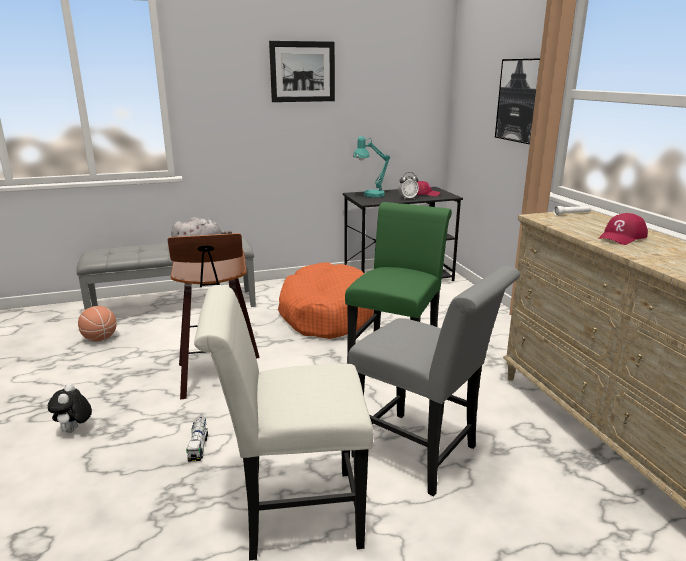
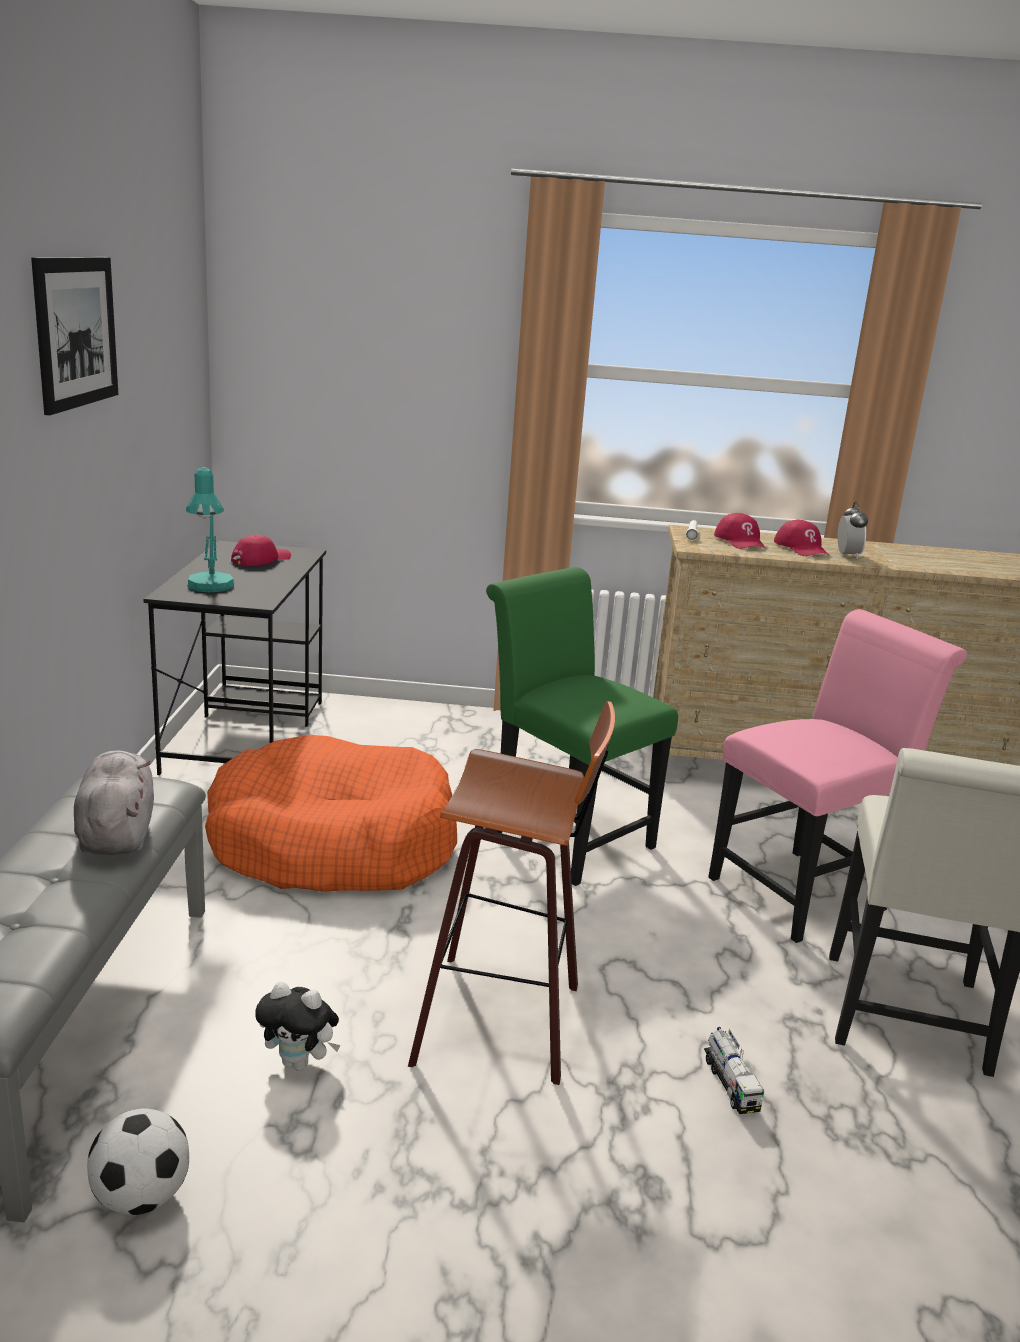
camera: 70 degrees left, 0 degrees up
(74, 430) = (613, 1262): plush toy -> plush toy (299, 1063)
(100, 338) = (140, 1197): basketball -> football
(198, 447) = (730, 1084): toy truck -> toy truck turned 60 degrees clockwise
(407, 198) = (276, 574): alarm clock -> alarm clock (847, 555)
(423, 455) = (806, 891): grey chair -> pink chair
(520, 100) = (447, 375): picture -> none
(591, 223) = (740, 541): none -> red cap

